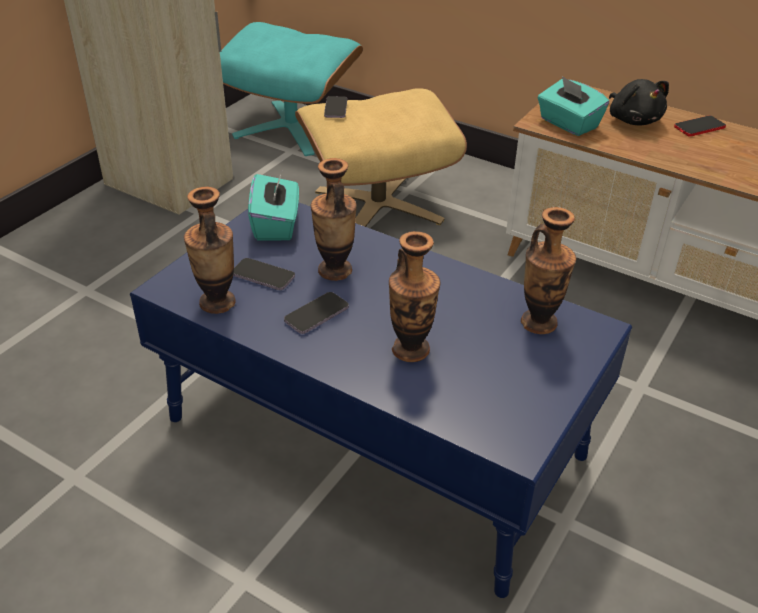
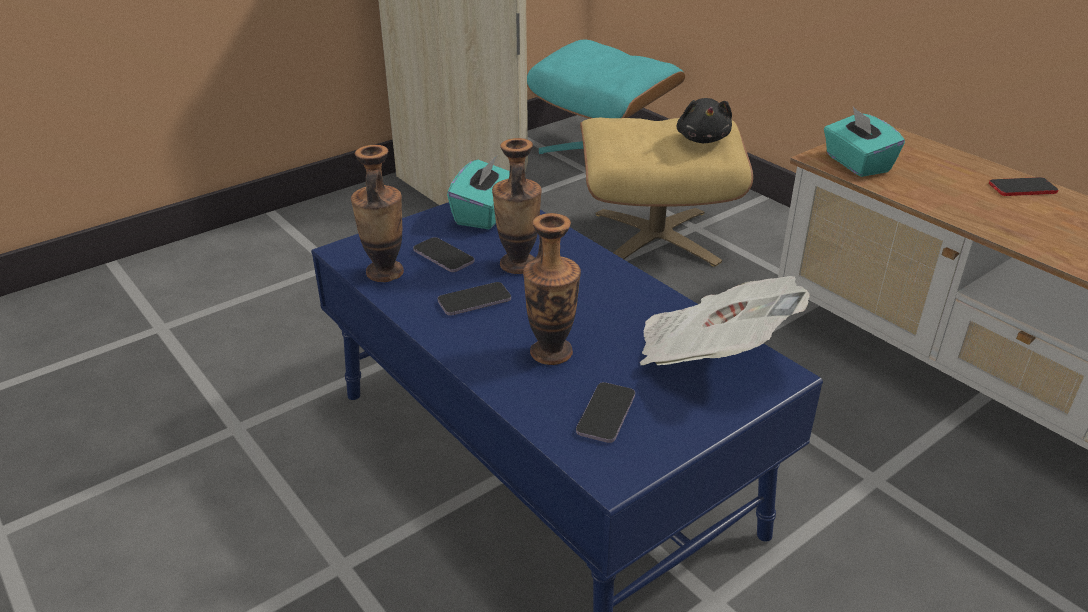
camera: 20 degrees right, 5 degrees down
(335, 109) = (618, 123): phone -> phone (606, 414)
(539, 323) = (710, 355): vase -> newspaper
(633, 120) = (940, 170): black plush toy -> black plush toy (703, 139)

